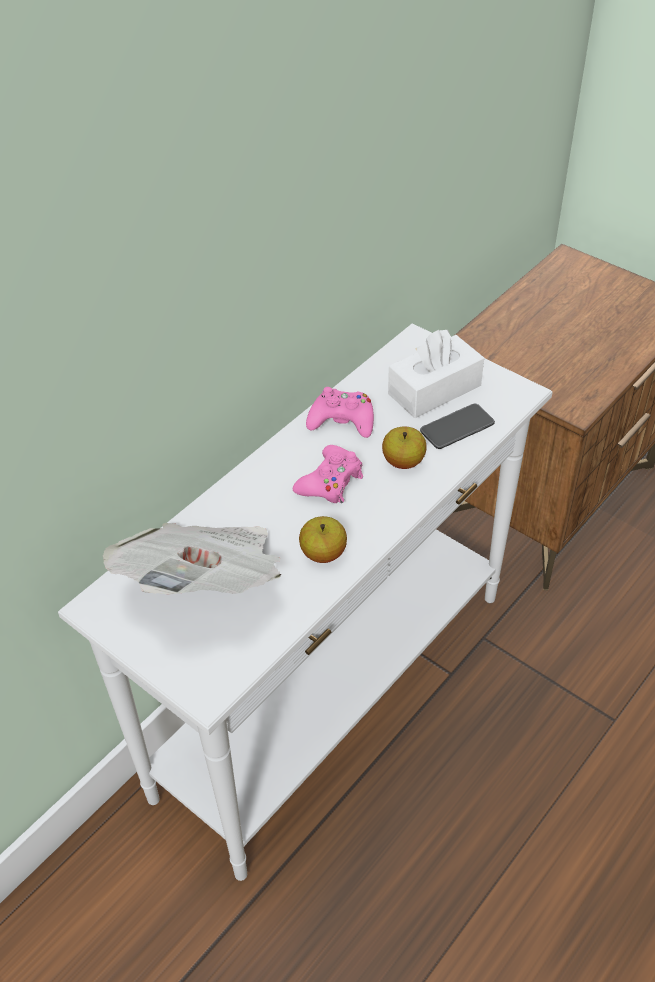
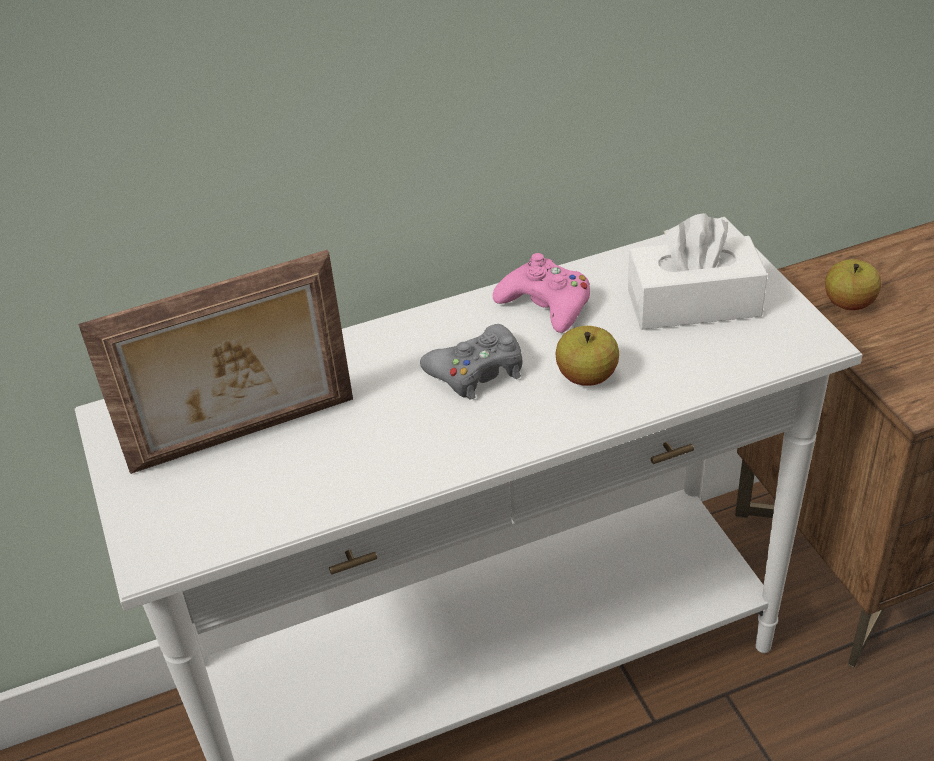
camera: 30 degrees right, 5 degrees down
(206, 584) = (245, 436): newspaper -> picture frame
(323, 553) = (404, 451): apple -> apple (849, 303)
(330, 482) = (477, 371): pink game controller -> grey game controller
(457, 427) = (689, 358): phone -> none

